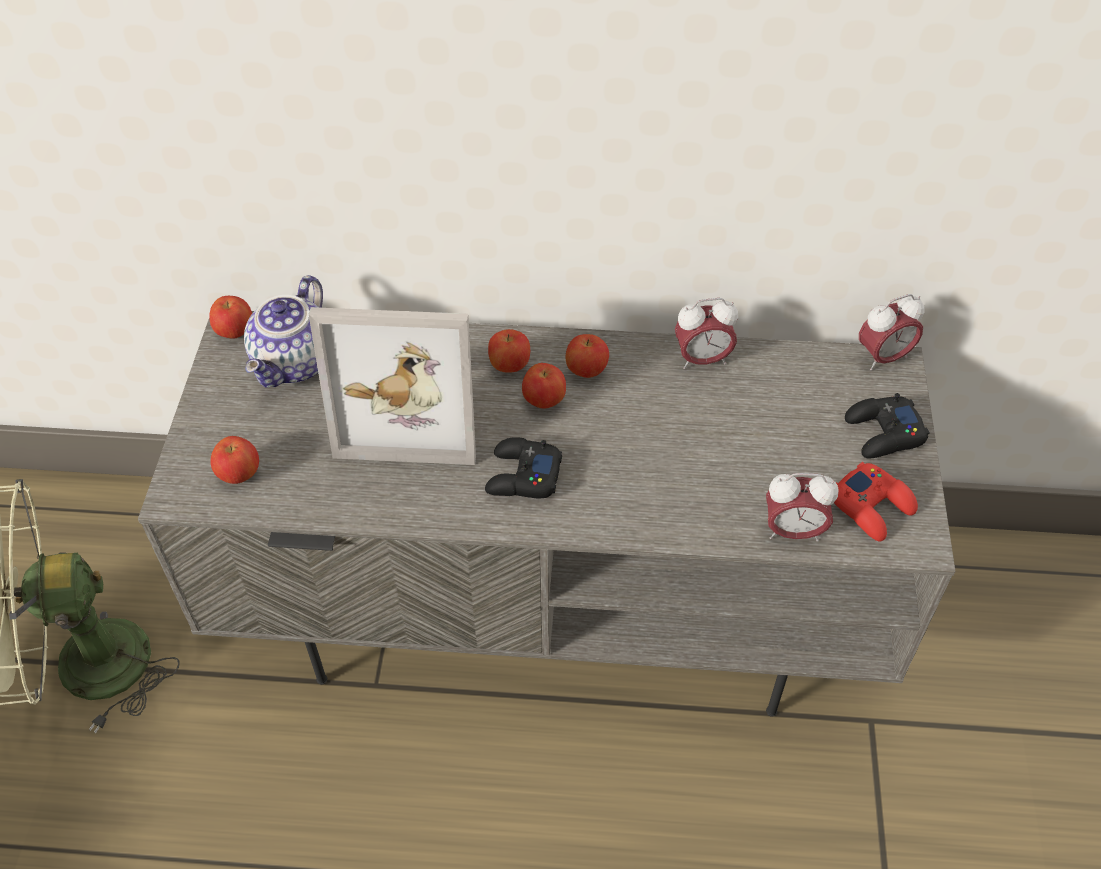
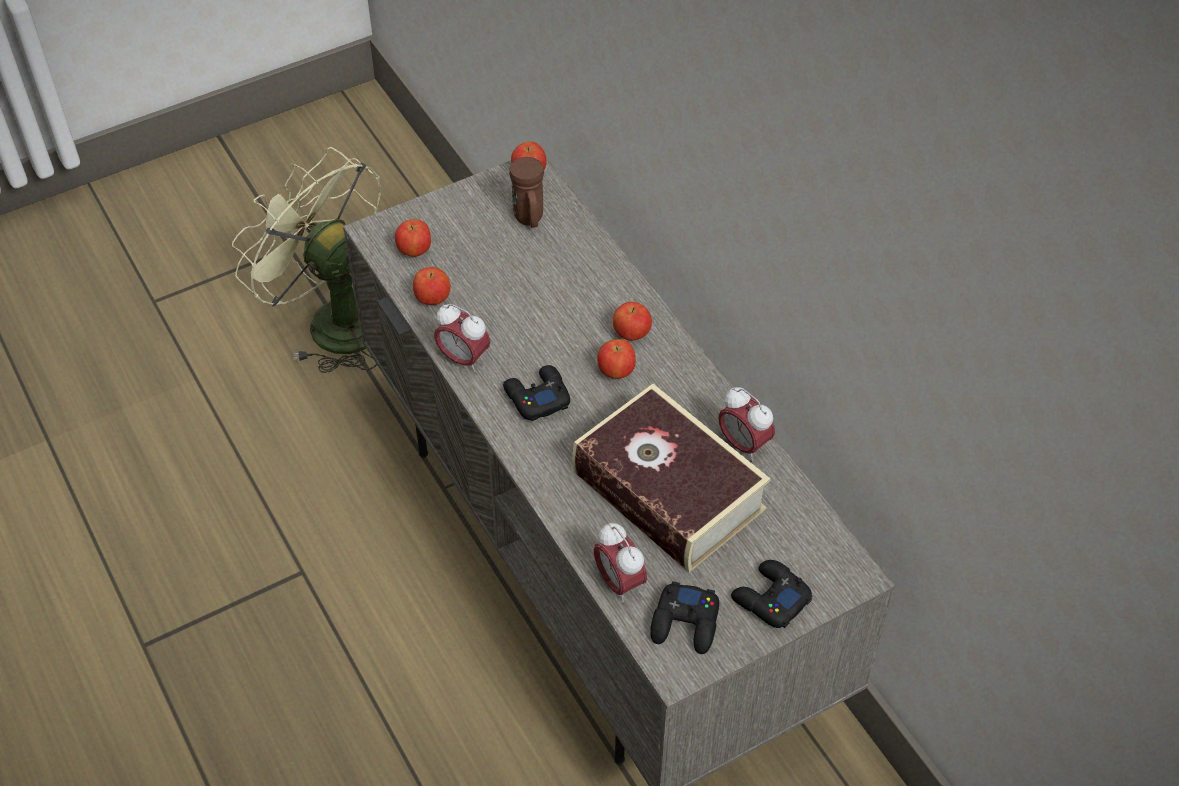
camera: 55 degrees right, 0 degrees up
(296, 364) = (529, 220): teapot -> brown mug
(413, 408) = (545, 304): picture frame -> none
(586, 370) = (667, 380): apple -> apple (433, 299)
(714, 438) = (668, 491): none -> book
(872, 506) = (686, 623): red game controller -> black game controller
(883, 357) = (856, 563): alarm clock -> alarm clock (463, 359)

